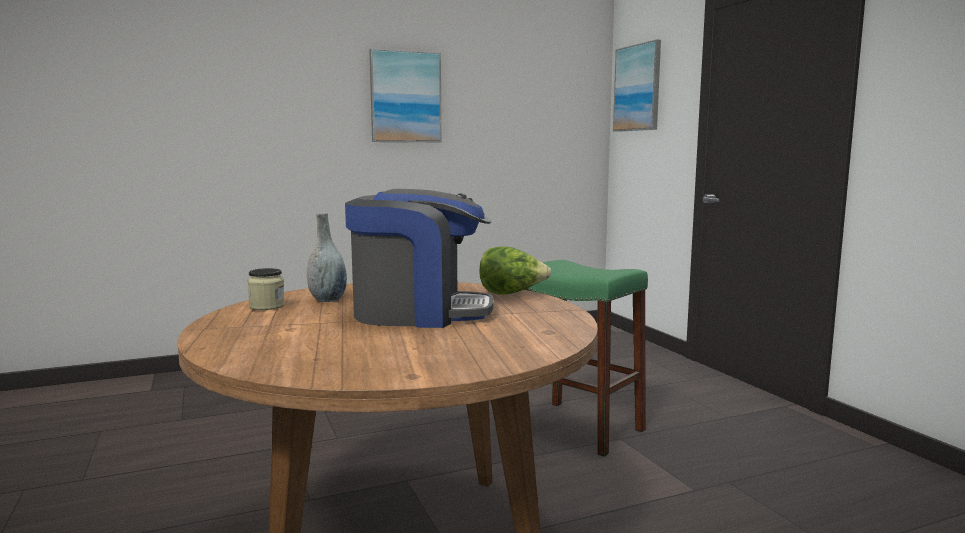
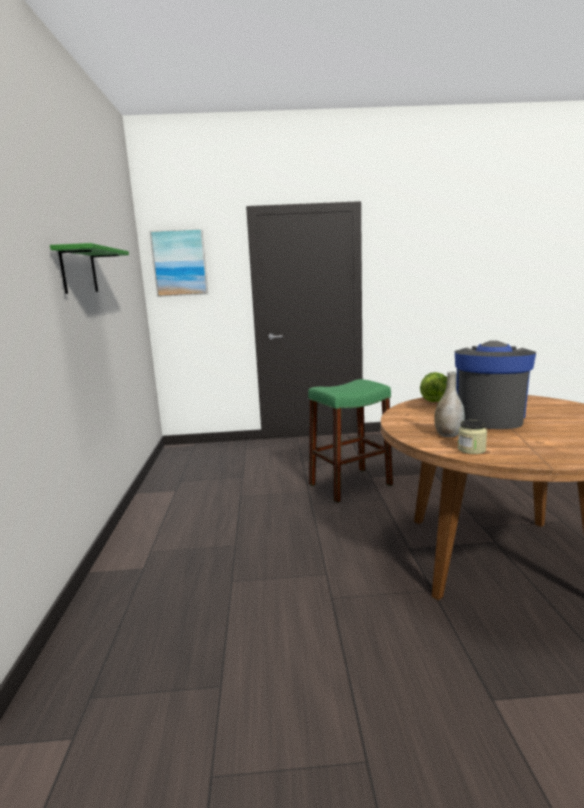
camera: 70 degrees left, 5 degrees up
(405, 97) = (79, 271): picture -> green shelf

